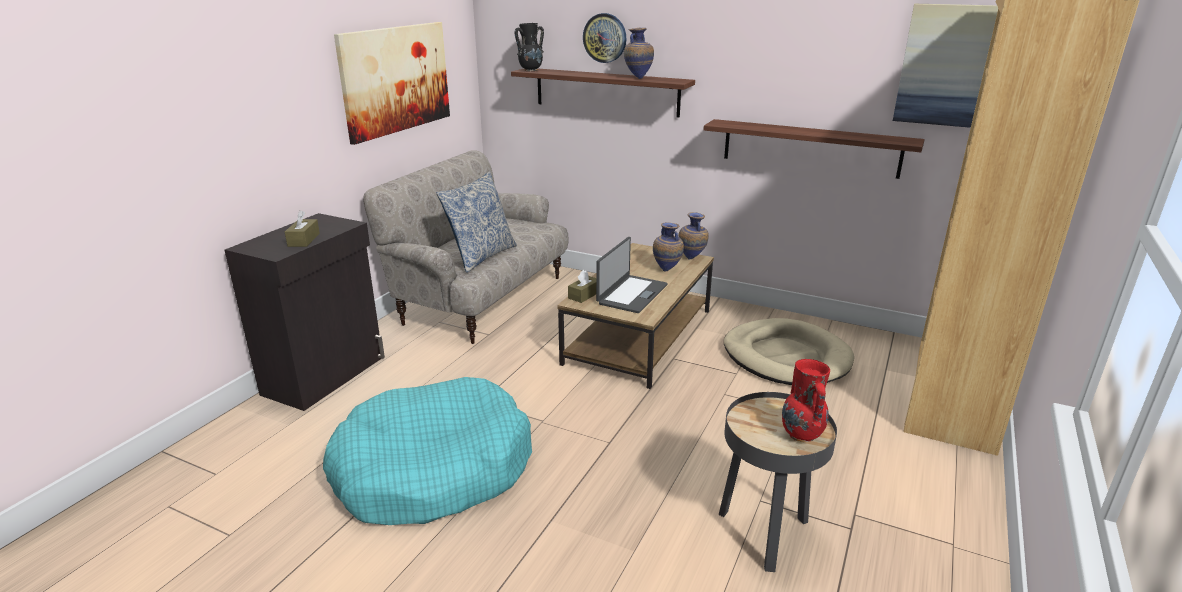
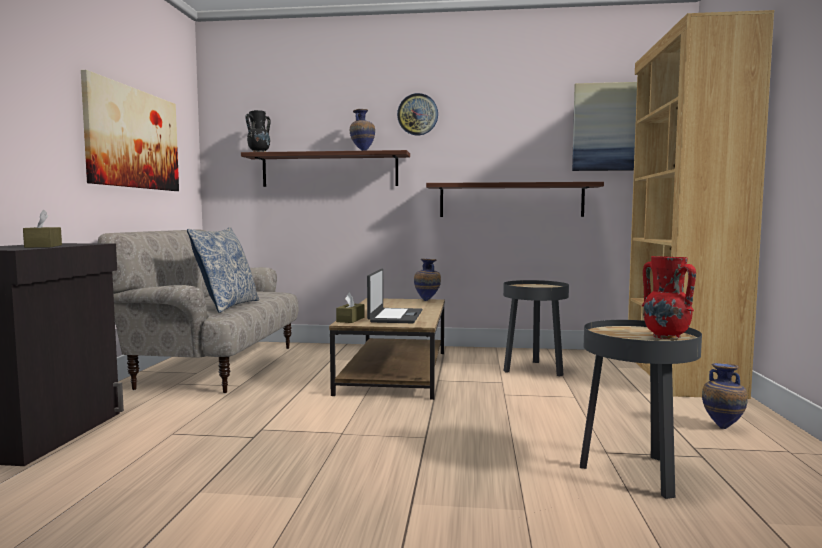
camera: 20 degrees left, 20 degrees down
(433, 470) = (235, 488): turquoise dog bed -> none
(605, 38) = (327, 124): wall clock -> wall clock (417, 114)
(667, 270) = (413, 306): vase -> vase (723, 427)
(786, 357) = (533, 369): beige dog bed -> black side table

